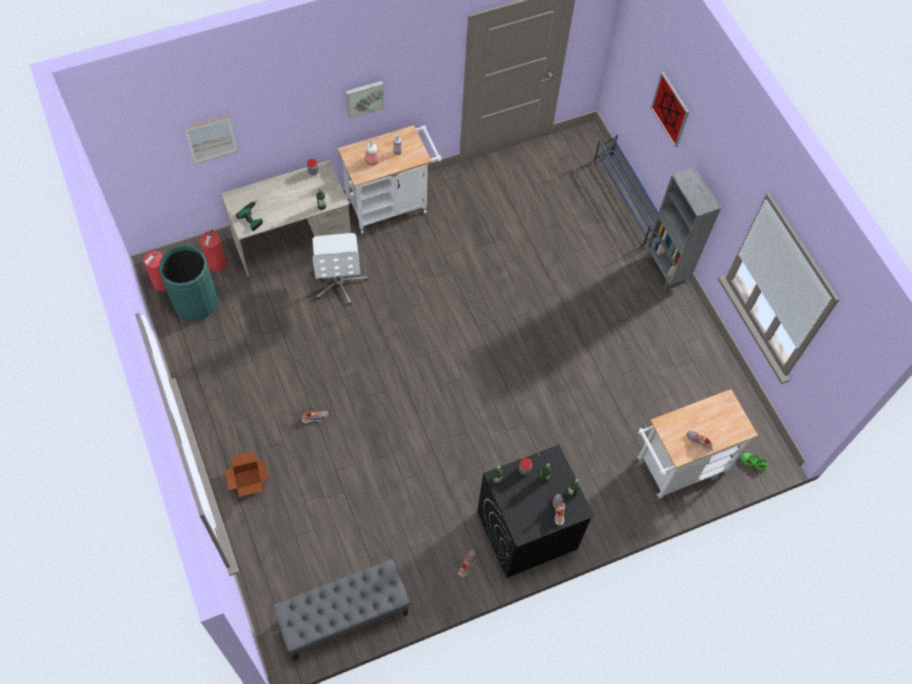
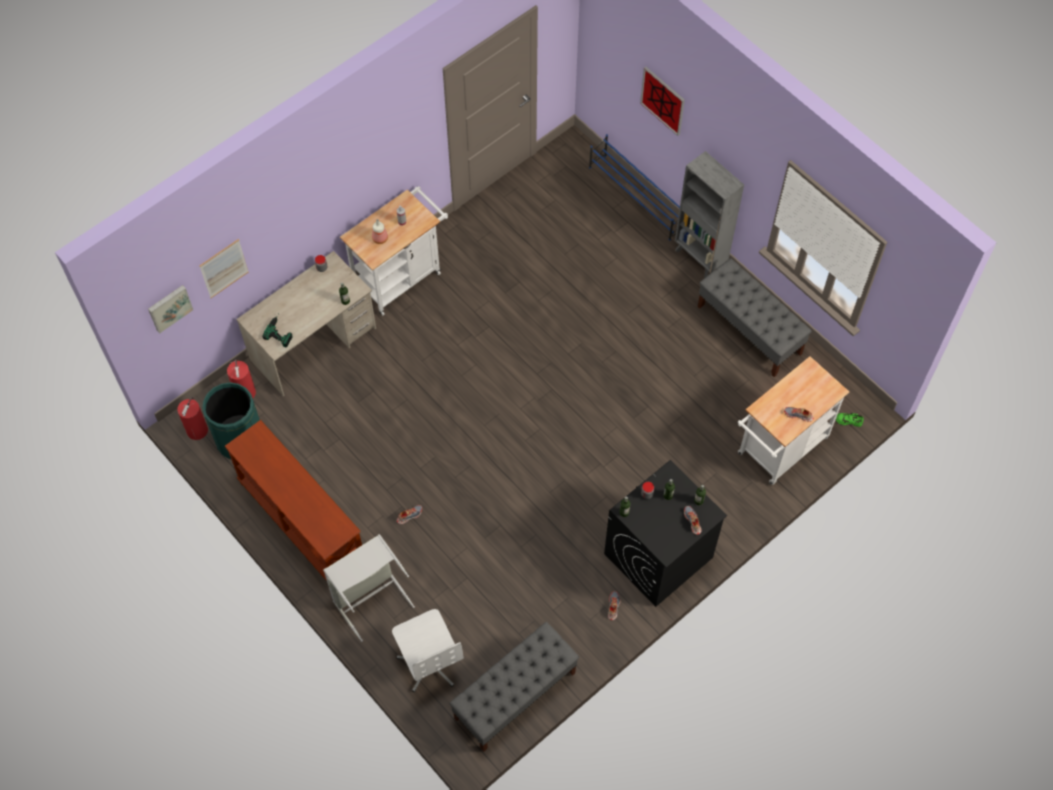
camera: 15 degrees left, 0 degrees up
(217, 393) = (301, 523): none -> brown console table
(249, 480) = (369, 597): cardboard box -> grey laundry basket
(339, 281) = (379, 372): white office chair -> white office chair (430, 662)
(364, 98) = (358, 179): picture -> picture (169, 307)
(688, 349) = (749, 330): none -> grey bench

